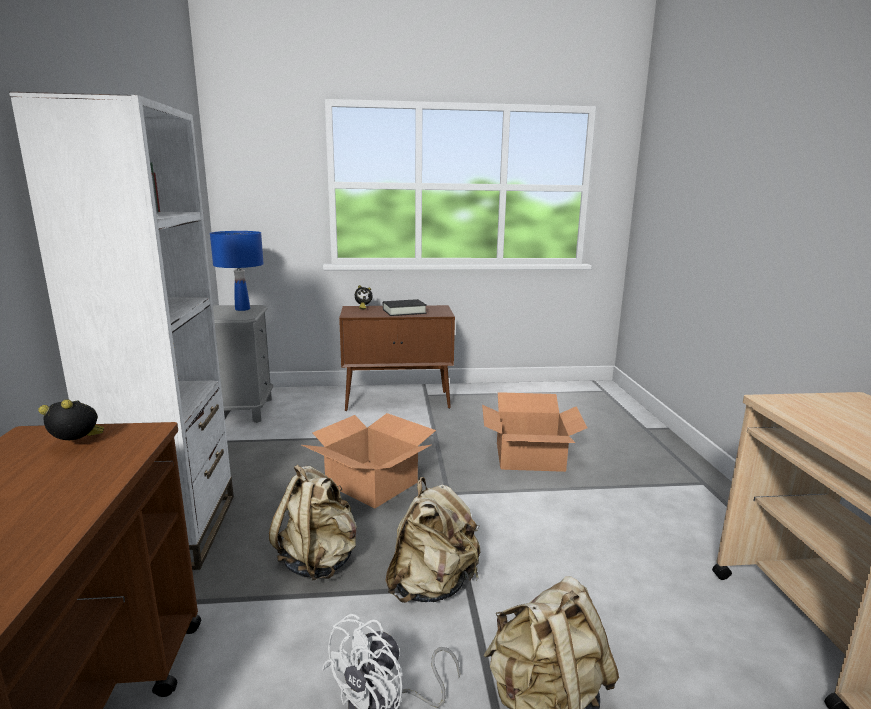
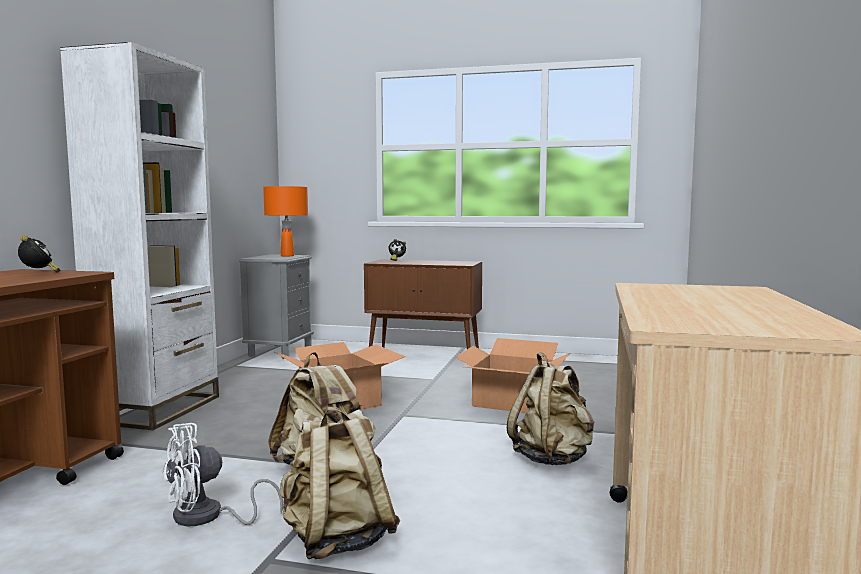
camera: 20 degrees right, 10 degrees down
(78, 444) = (39, 273): alarm clock -> alarm clock turned 45 degrees clockwise
(242, 309) = (287, 256): blue table lamp -> orange table lamp
(319, 561) = (245, 438): beige backpack -> beige backpack (552, 458)
(404, 311) = (430, 262): black book -> none

